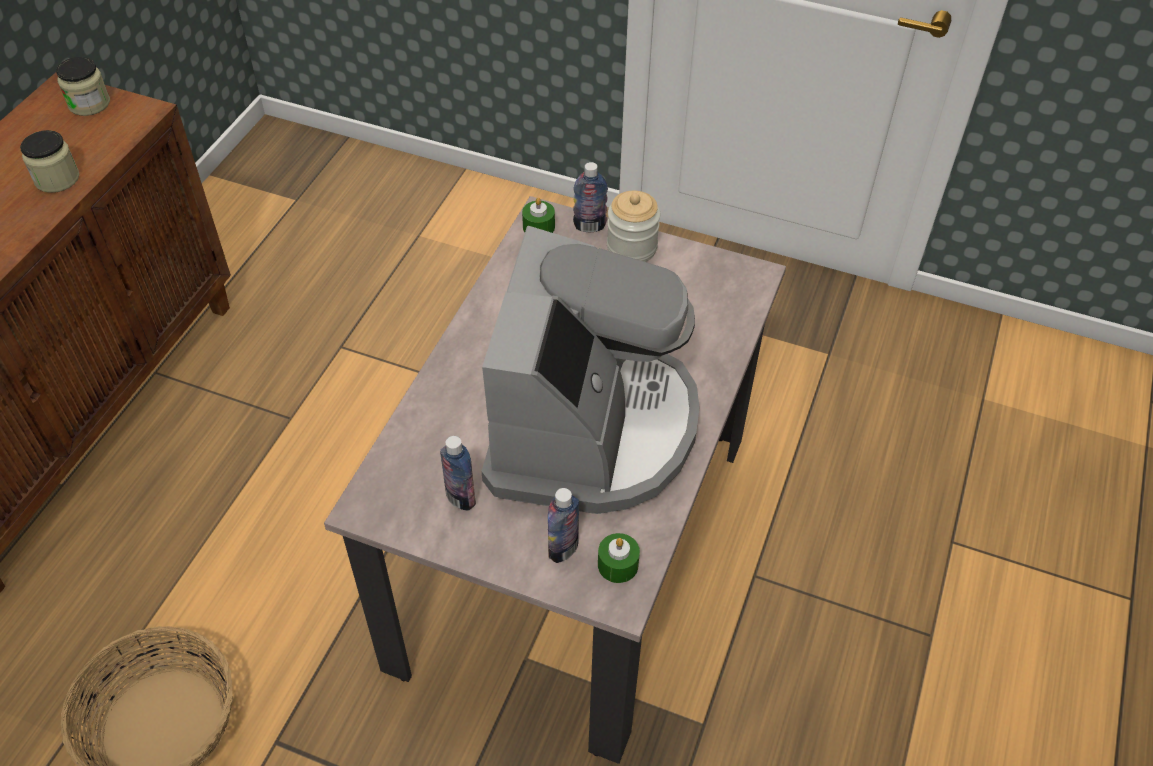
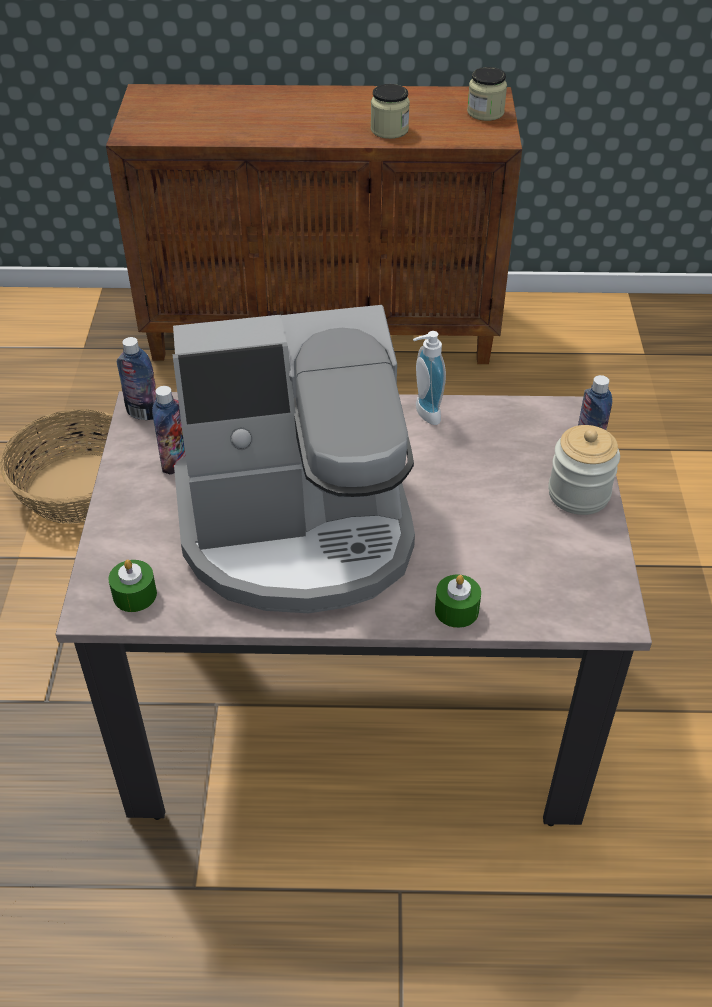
camera: 70 degrees right, 5 degrees down
(492, 305) = (423, 414): none -> soap dispenser
(538, 227) = (556, 415): green candle -> green candle (456, 610)
(563, 549) = (141, 549): bottle -> bottle (143, 413)

